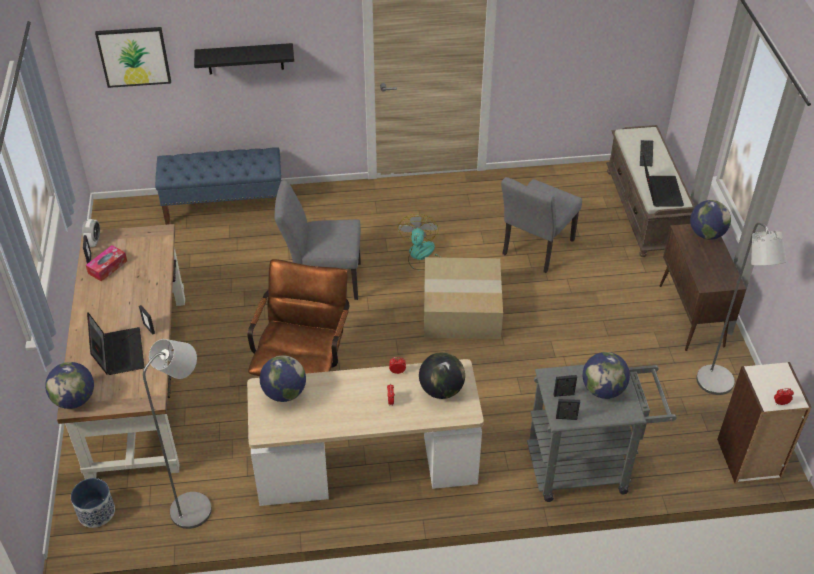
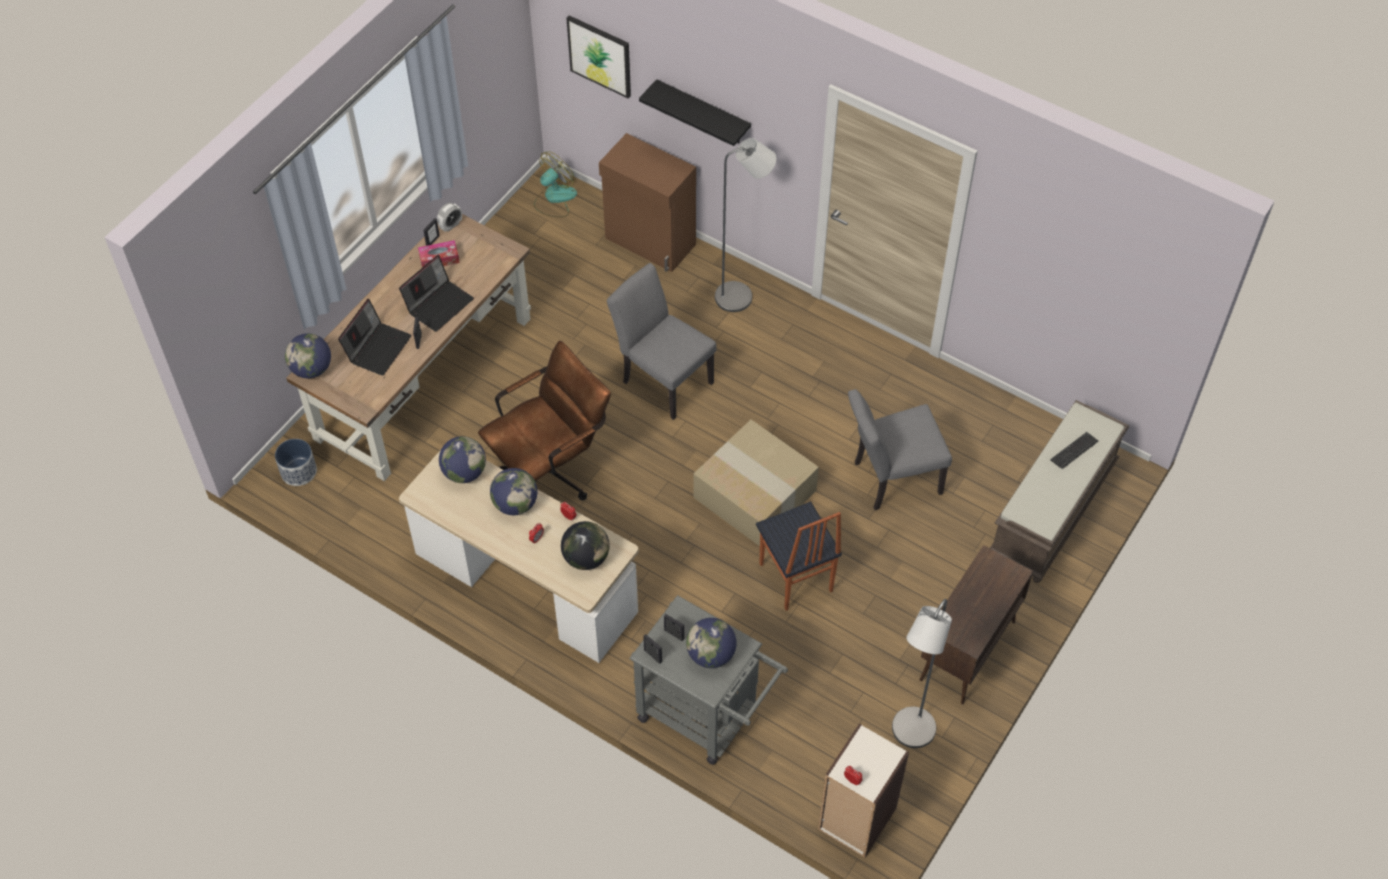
camera: 40 degrees right, 10 degrees up
(197, 505) = (373, 519): grey floor lamp -> grey floor lamp (741, 296)
(225, 206) = (650, 242): blue bench -> brown cabinet
(421, 255) = (776, 413): fan -> fan (554, 198)
(544, 343) = (795, 578): none -> chair
(659, 191) = (1036, 501): laptop -> laptop (439, 304)
(706, 234) = (1008, 578): globe -> globe (515, 504)

